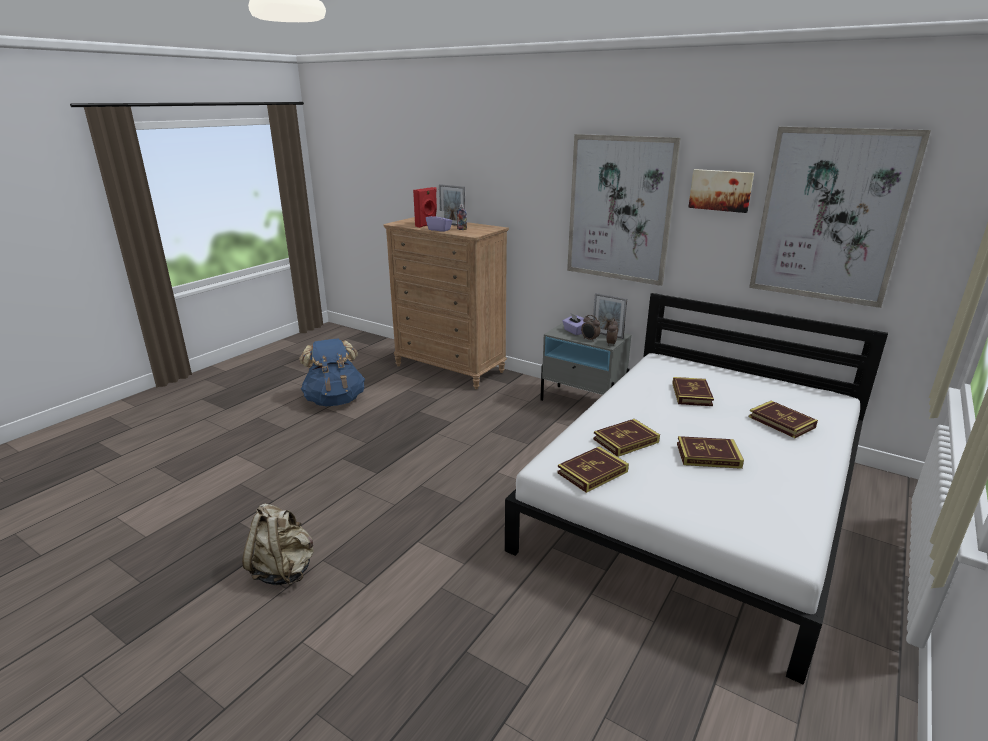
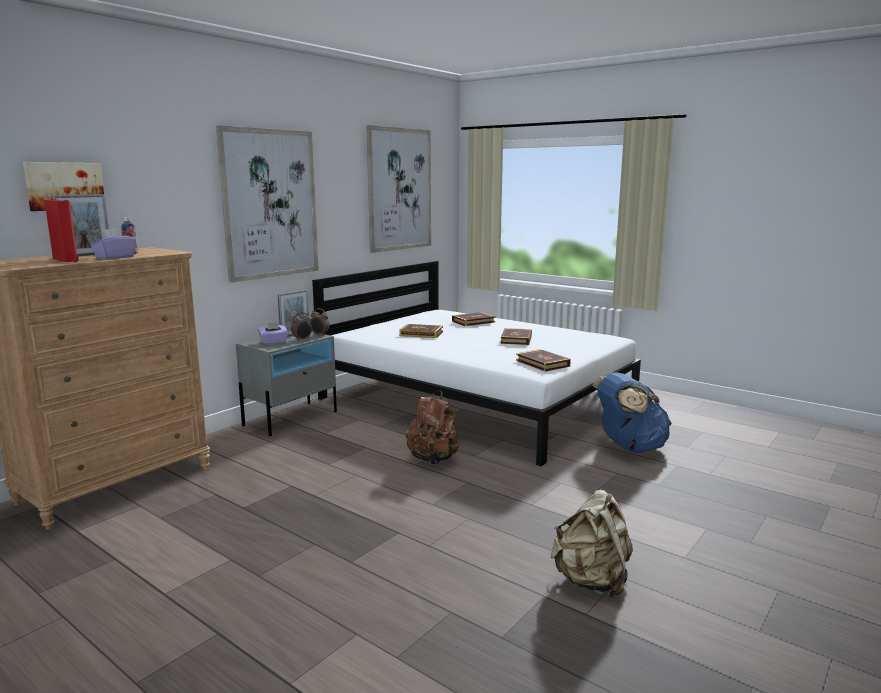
camera: 85 degrees left, 10 degrees down
(335, 400) = (138, 585): blue backpack -> blue backpack (629, 447)
(509, 481) = (433, 459): none -> brown backpack
(626, 440) = (495, 353): book -> none
(720, 190) = (341, 176): picture -> picture (64, 186)

